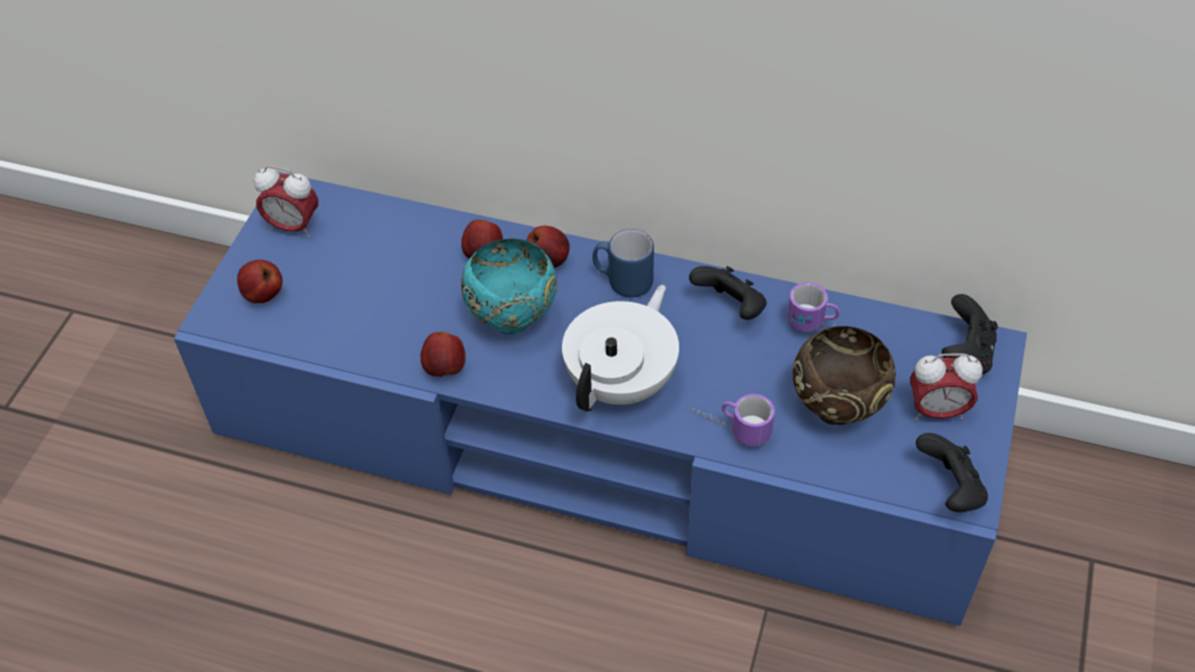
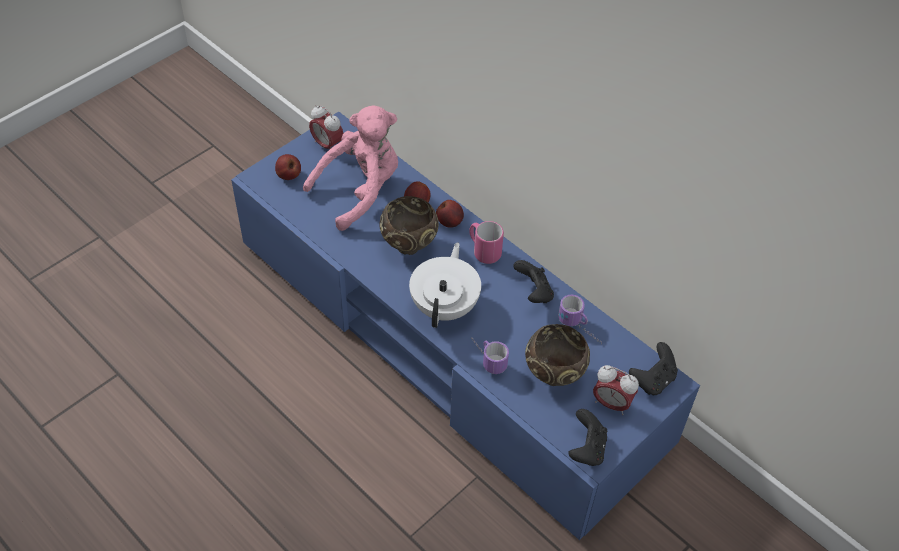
camera: 25 degrees right, 0 degrees up
(387, 271) = (360, 190): none -> pink plush toy
(445, 369) = (356, 257): apple -> none
(514, 319) = (410, 246): turquoise bowl -> brown bowl
(622, 281) = (483, 251): blue mug -> pink mug
(622, 382) = (445, 306): white teapot -> white teapot turned 45 degrees counterclockwise

